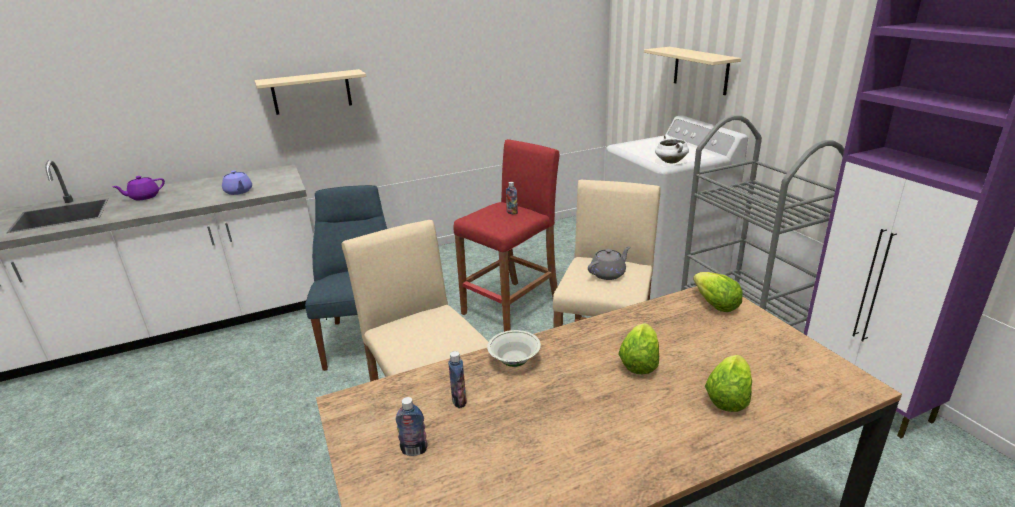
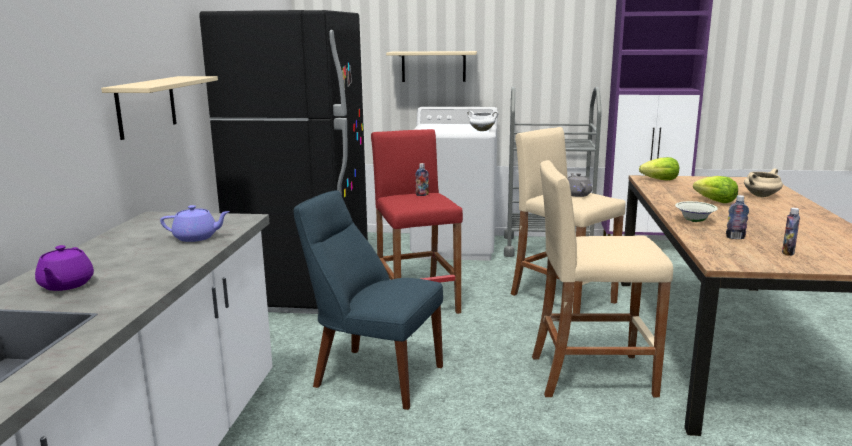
camera: 60 degrees left, 10 degrees down
(484, 257) = (305, 289): none -> black fridge
(727, 398) = (761, 196): lettuce -> beige cooking pot

